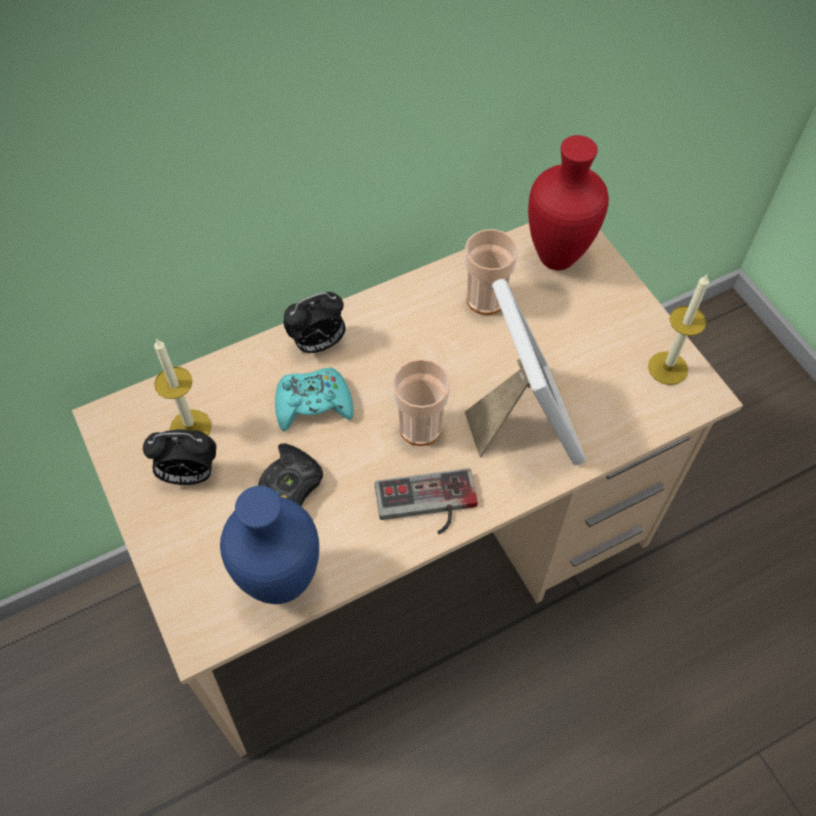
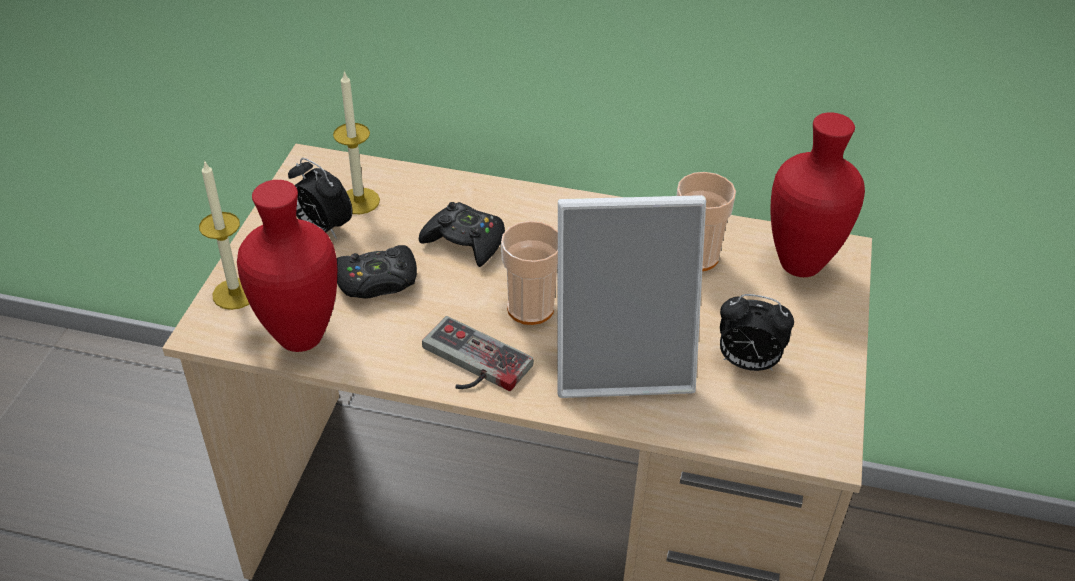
camera: 40 degrees right, 15 degrees down
(280, 581) = (301, 335): blue vase -> red vase
(313, 404) = (465, 241): turquoise game controller -> black game controller
(318, 344) = (516, 205): alarm clock -> alarm clock (747, 363)
(522, 422) = (622, 360): picture frame -> picture frame turned 60 degrees clockwise
(668, 368) = (813, 408): candle -> candle (235, 293)

